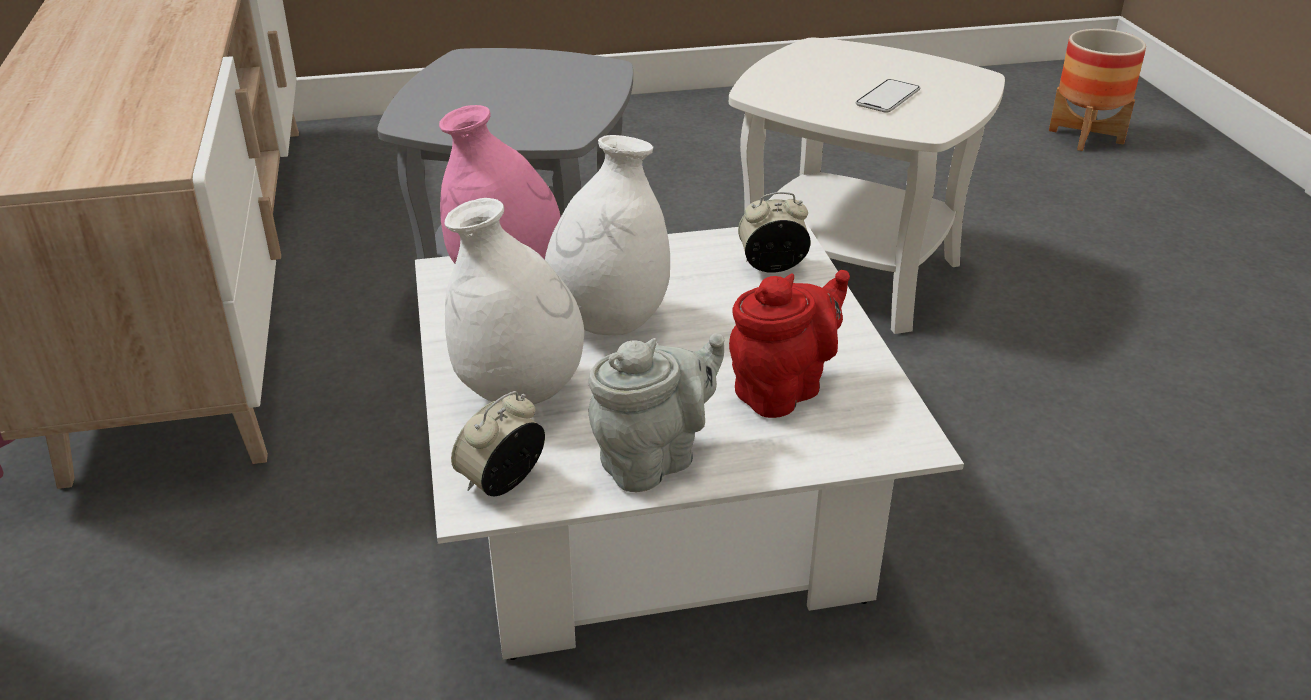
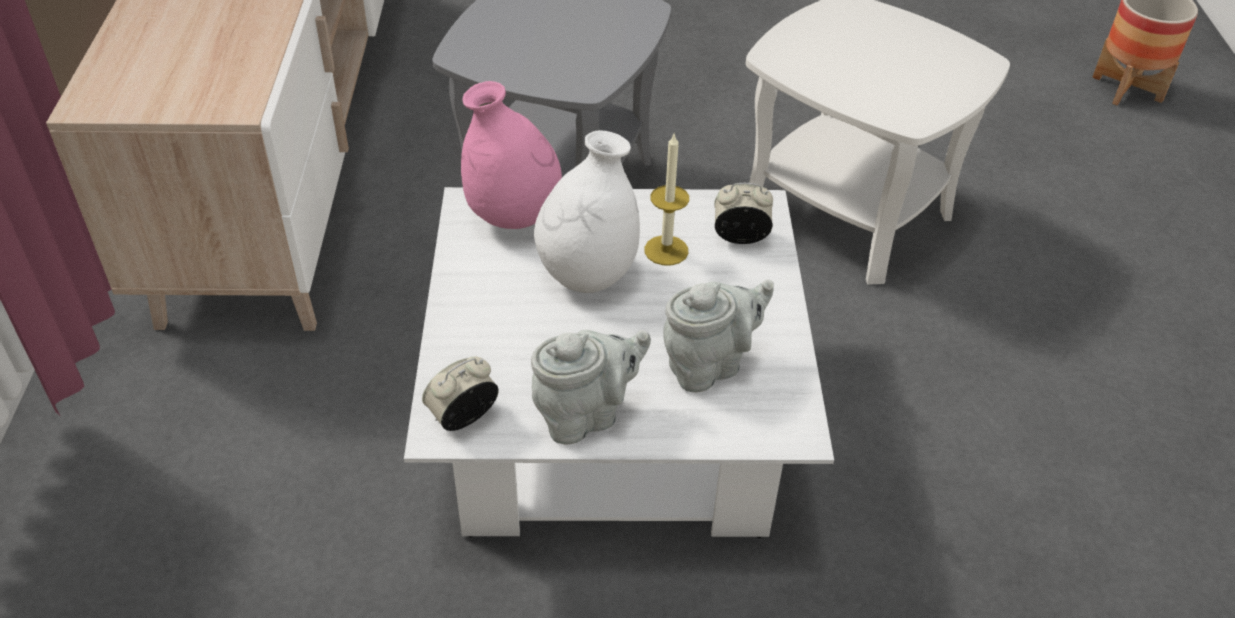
camera: 10 degrees right, 10 degrees up
(519, 392) = (497, 335): white vase -> none
(693, 288) = (666, 250): none -> candle
(783, 389) = (709, 365): red teapot -> grey teapot
(888, 98) = (889, 78): phone -> none

